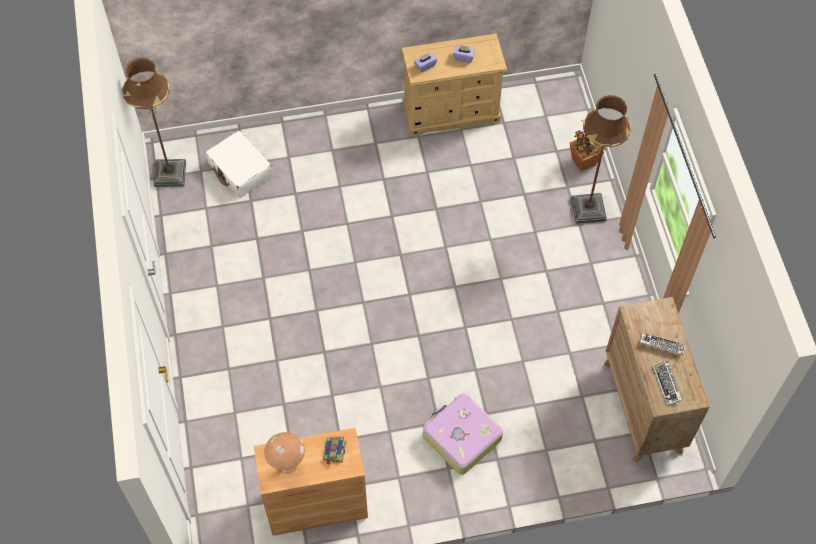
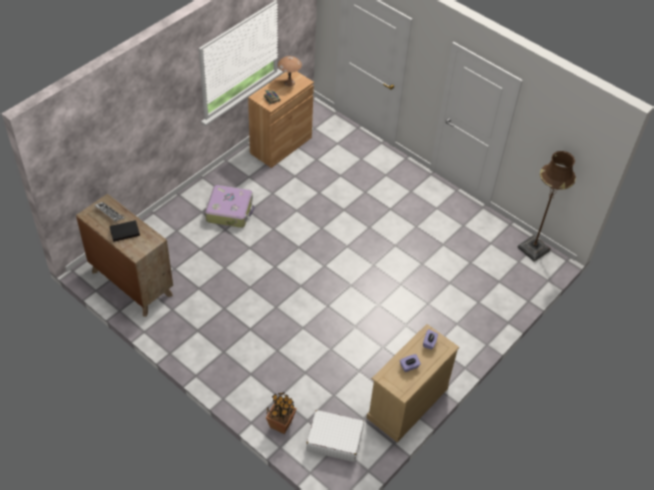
camera: 140 degrees right, 10 degrees down
(240, 170) = (497, 276): white suitcase -> white suitcase (334, 440)
(588, 209) = (251, 389): brown floor lamp -> none
(662, 345) = (125, 231): keyboard -> black book

